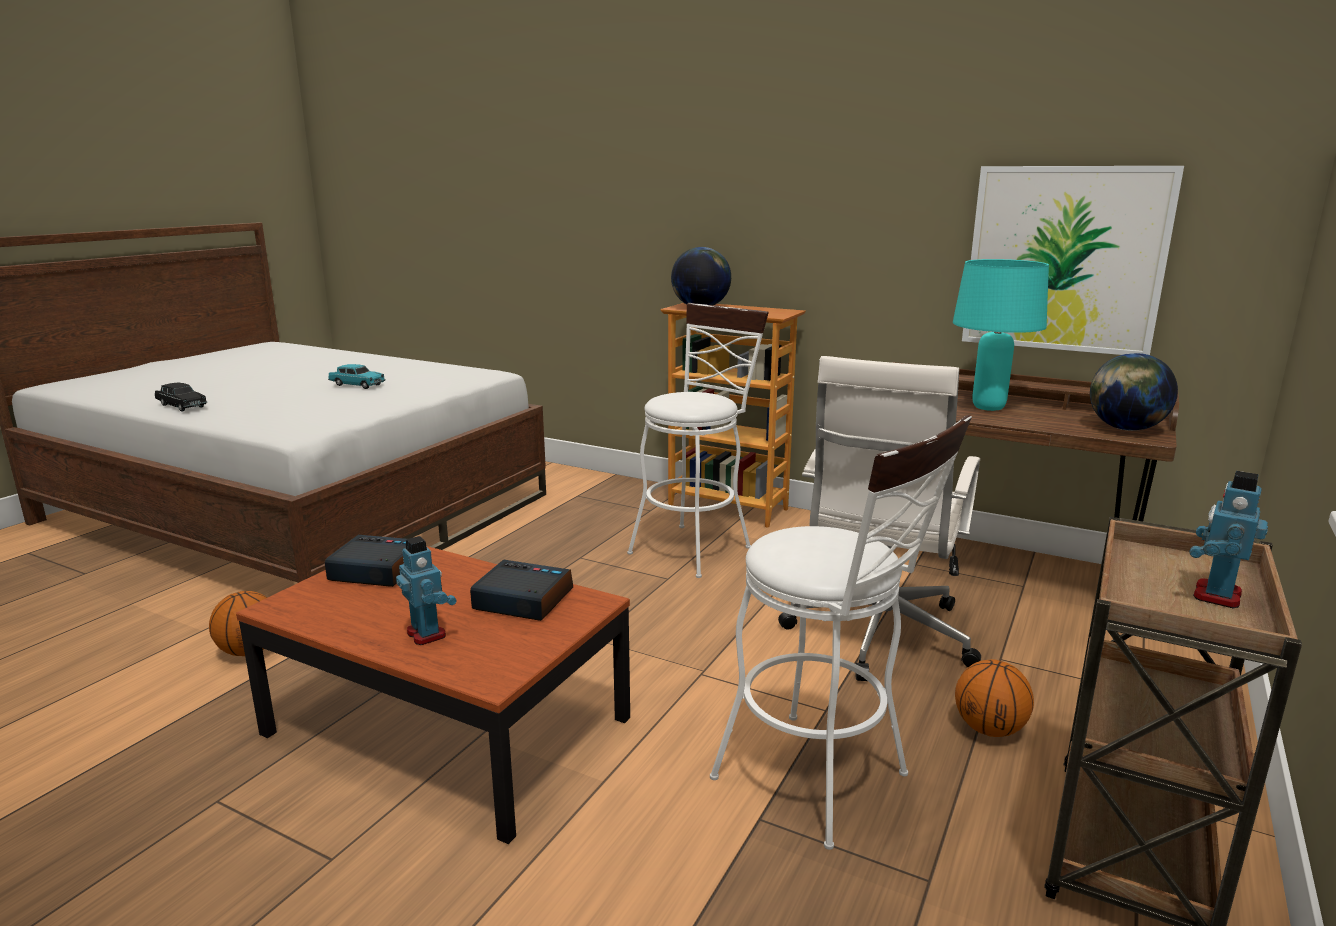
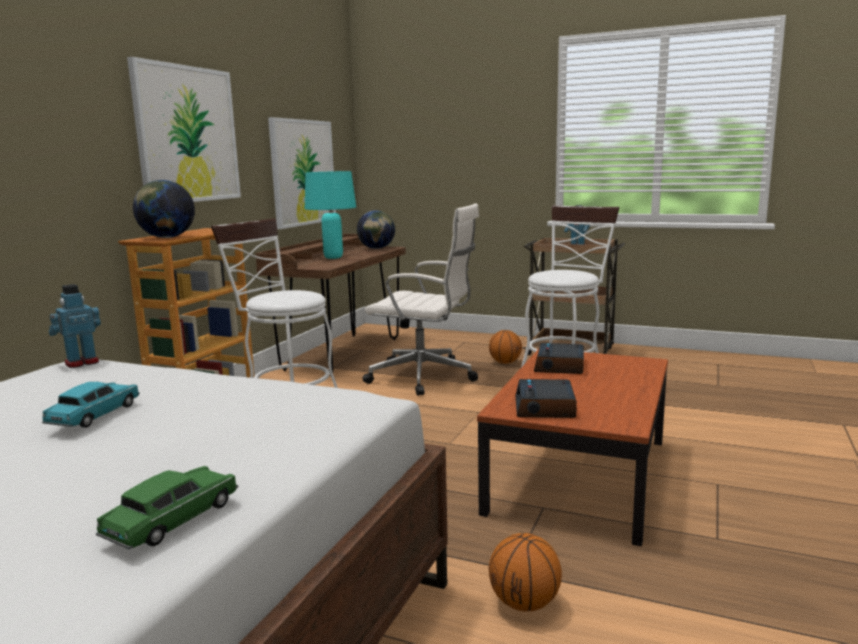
camera: 95 degrees left, 5 degrees down
(182, 406) = (173, 521): black toy car -> green toy car
(427, 634) = (620, 379): toy robot -> toy robot (81, 363)
(807, 196) = (187, 135): none -> picture

